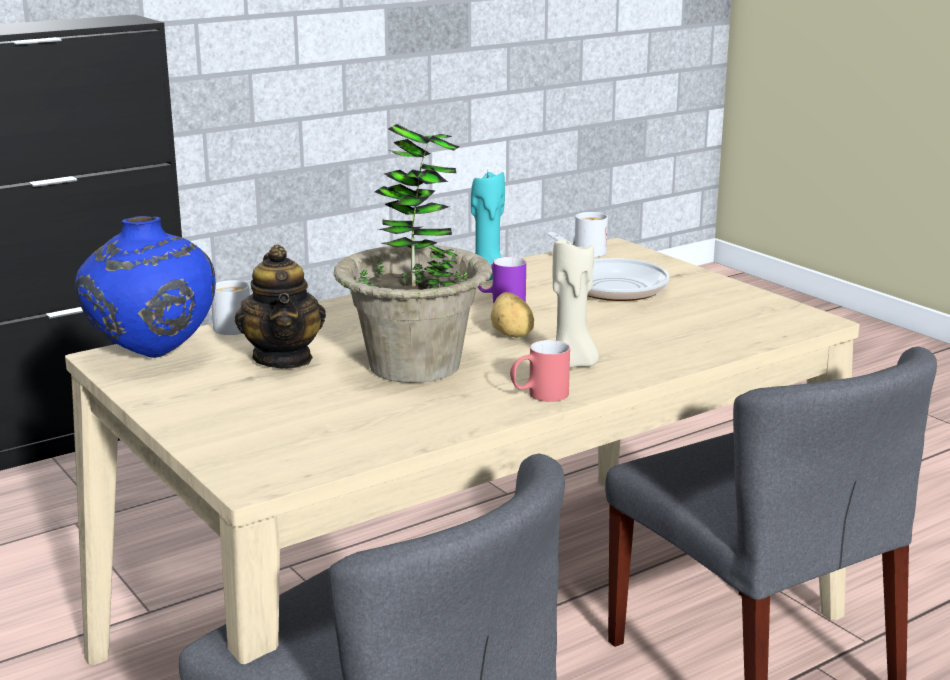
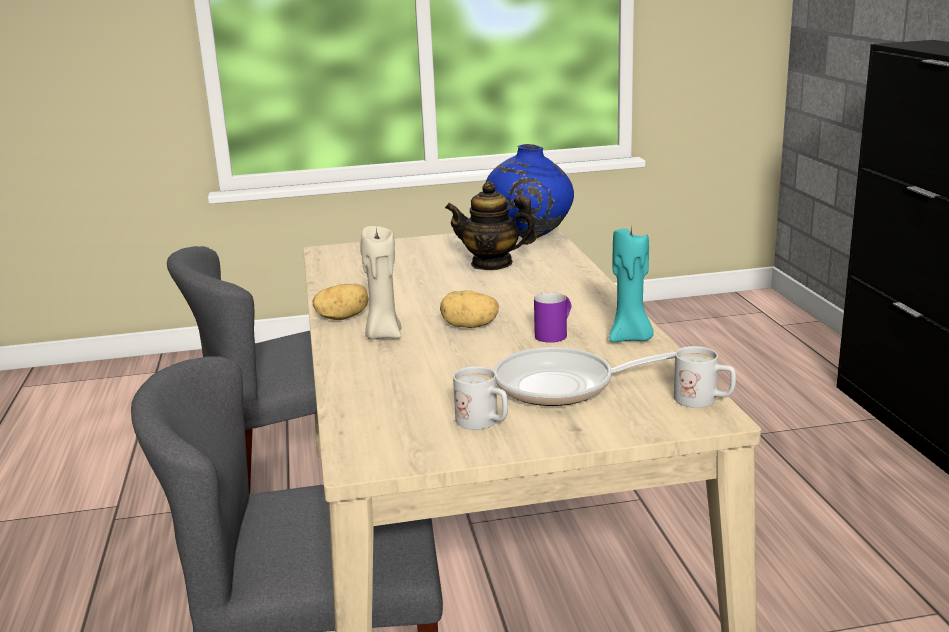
camera: 115 degrees right, 0 degrees up
(237, 325) = (570, 256): white mug -> white mug (484, 423)
(414, 366) = (438, 292): potted plant -> none
(539, 396) = (343, 317): red mug -> potato

